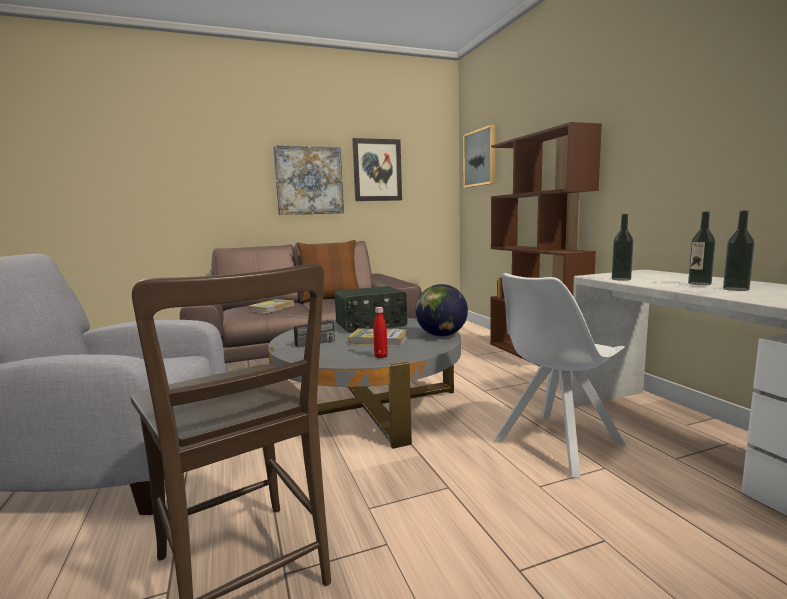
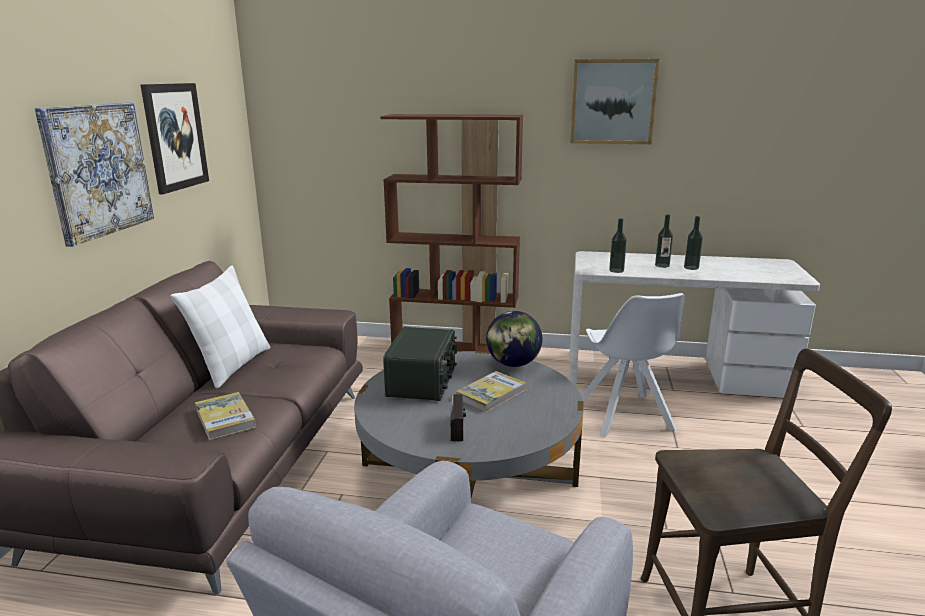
camera: 60 degrees left, 10 degrees up
(331, 297) = (232, 366): brown pillow -> white pillow
(381, 356) = (551, 407): red bottle -> none
(480, 158) = (305, 115): picture -> picture (613, 102)

